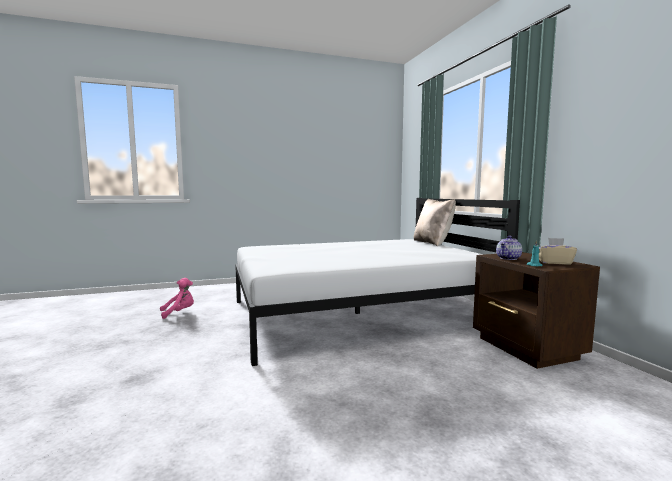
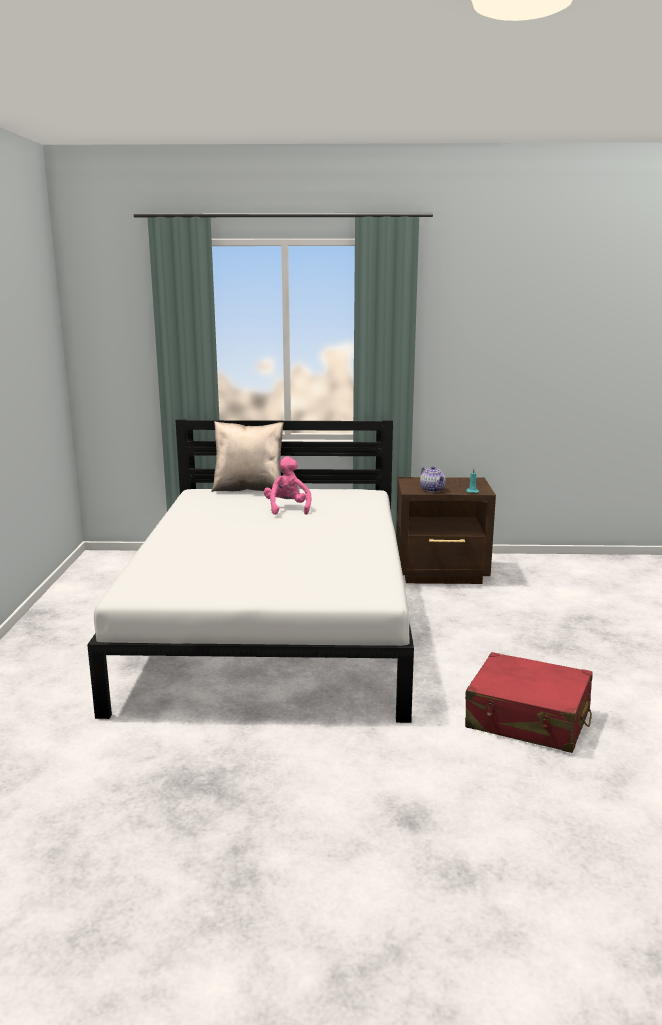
camera: 70 degrees left, 10 degrees up
(179, 313) = (106, 790): pink plush toy -> pink plush toy (287, 509)
(271, 414) = (528, 719): none -> red suitcase
(554, 262) = (462, 483): beige tissue box -> none

